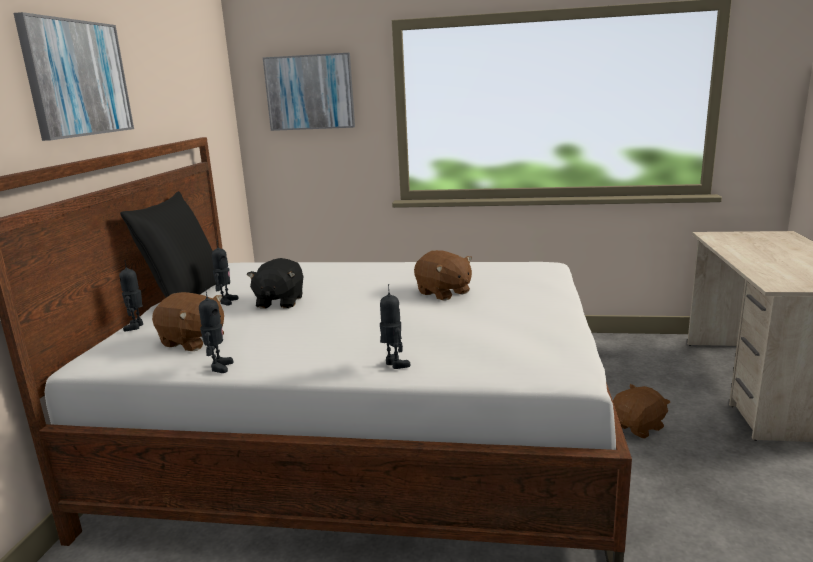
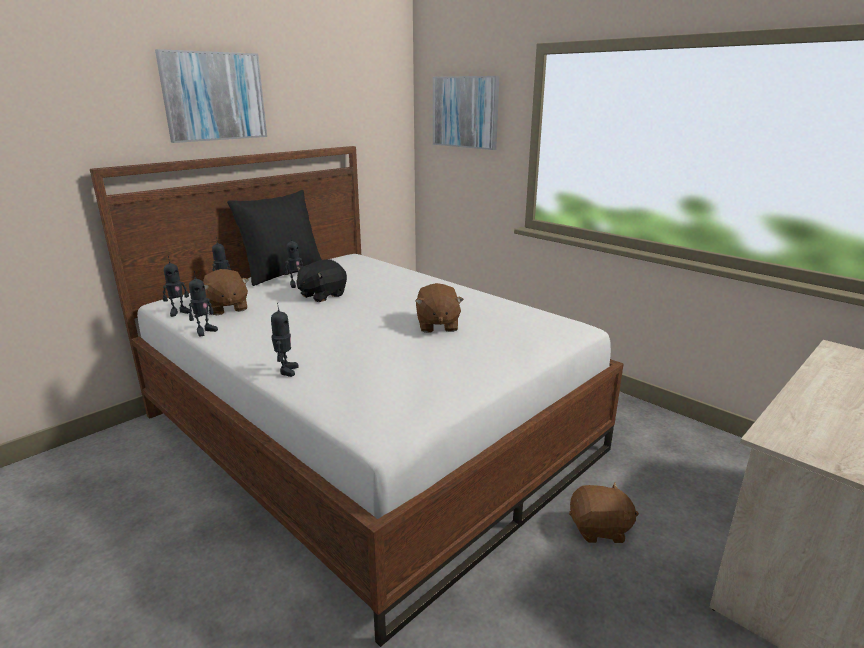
camera: 35 degrees right, 5 degrees up
(138, 363) = (179, 312): none -> toy robot

